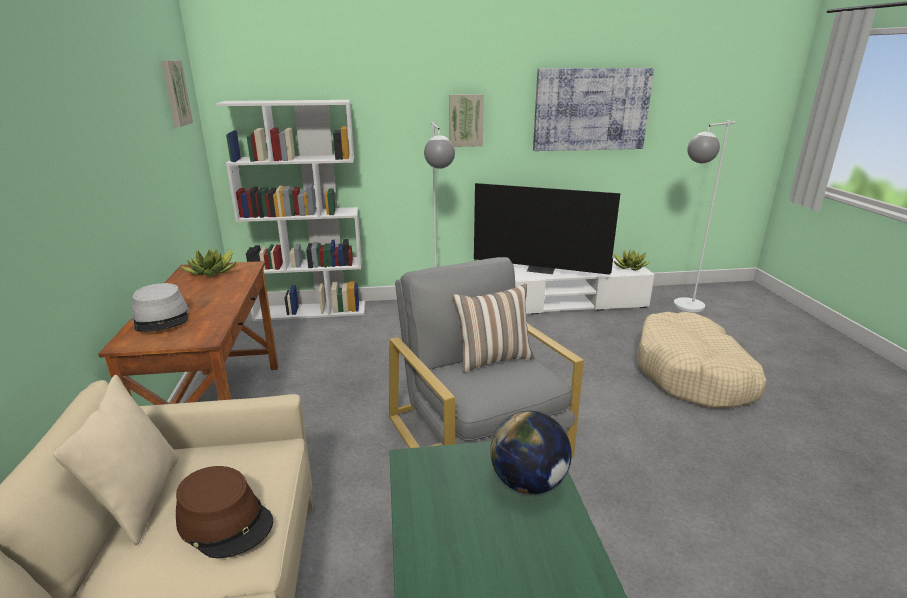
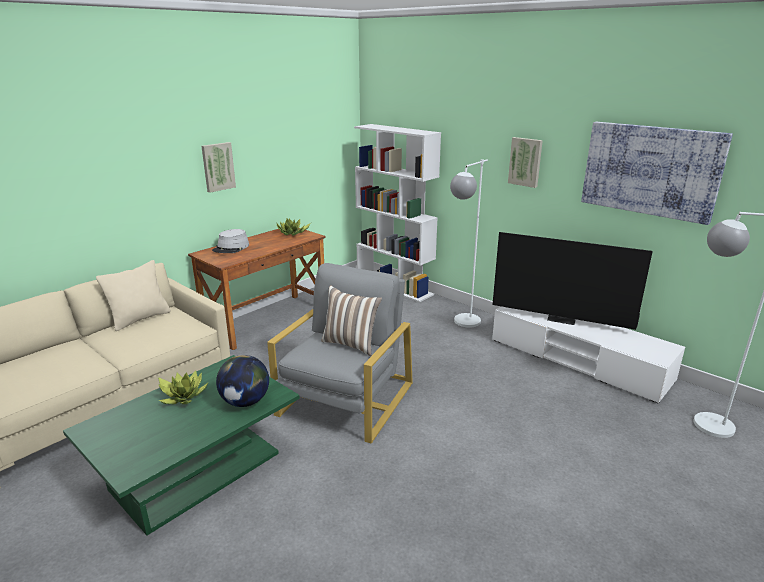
camera: 50 degrees right, 0 degrees up
(174, 93) = (326, 118): picture -> picture (218, 166)
(225, 521) = (142, 339): brown hat -> none
(541, 269) = (562, 319): television -> television turned 45 degrees counterclockwise
(628, 267) = (655, 351): potted plant -> potted plant (183, 396)
(693, 374) = (571, 466): beige dog bed -> none

